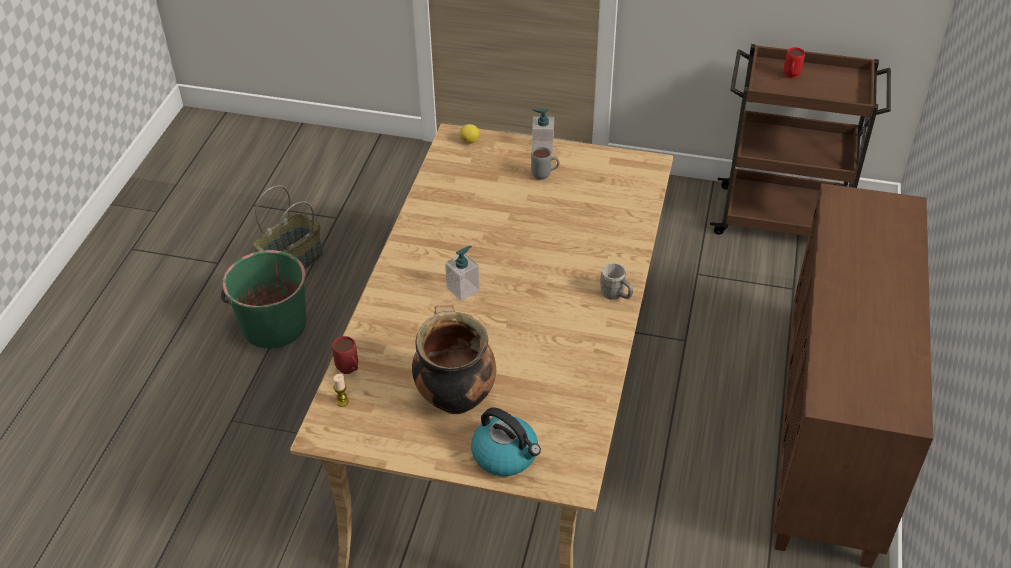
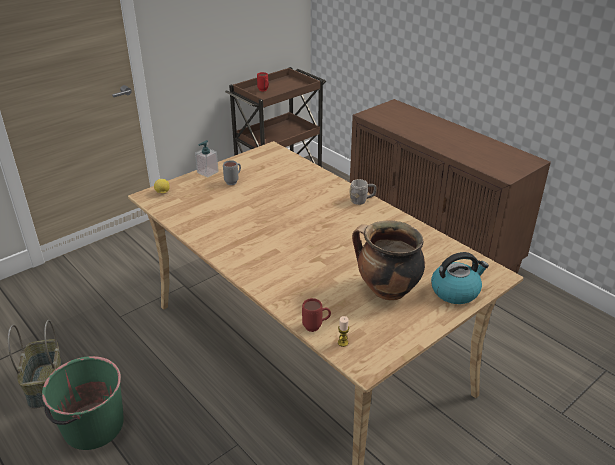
camera: 55 degrees left, 10 degrees down
(463, 289) = (293, 249): soap dispenser -> none

